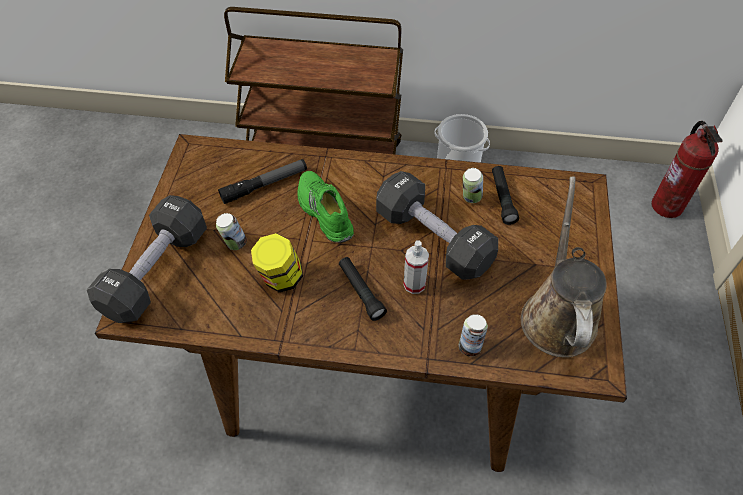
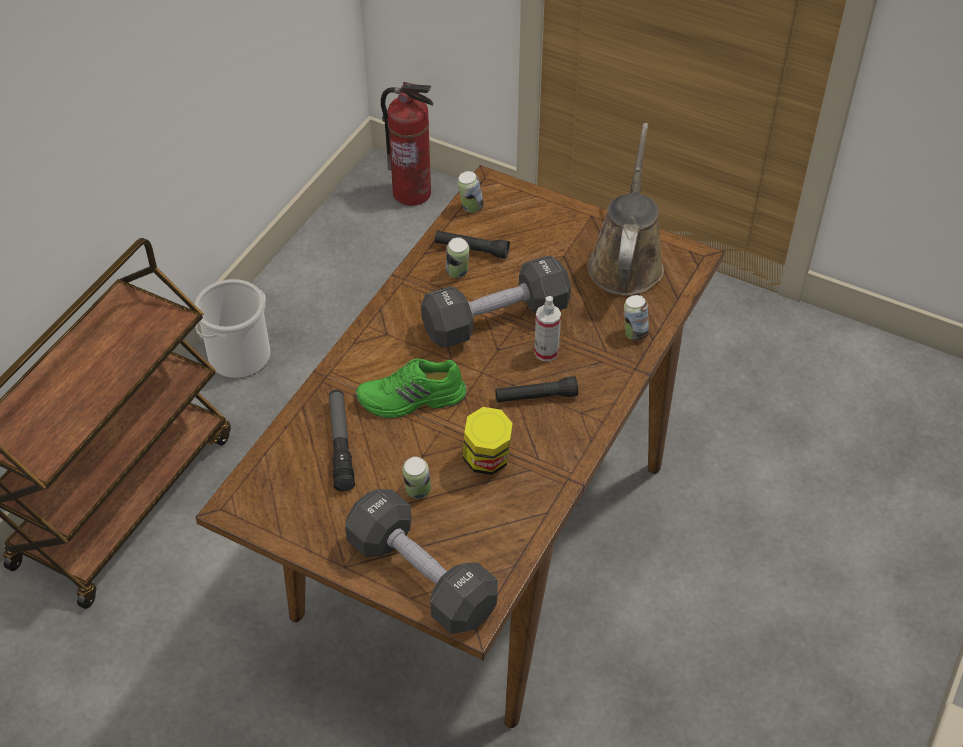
camera: 70 degrees left, 5 degrees down
(550, 183) = (470, 208): none -> can
(557, 314) = (626, 261): brown watering can -> brown watering can turned 75 degrees clockwise

